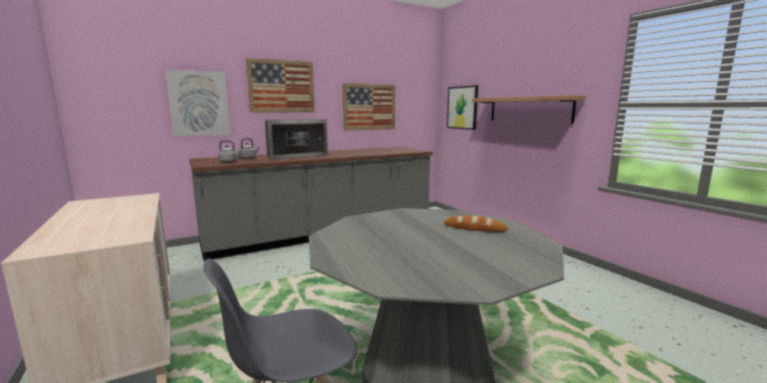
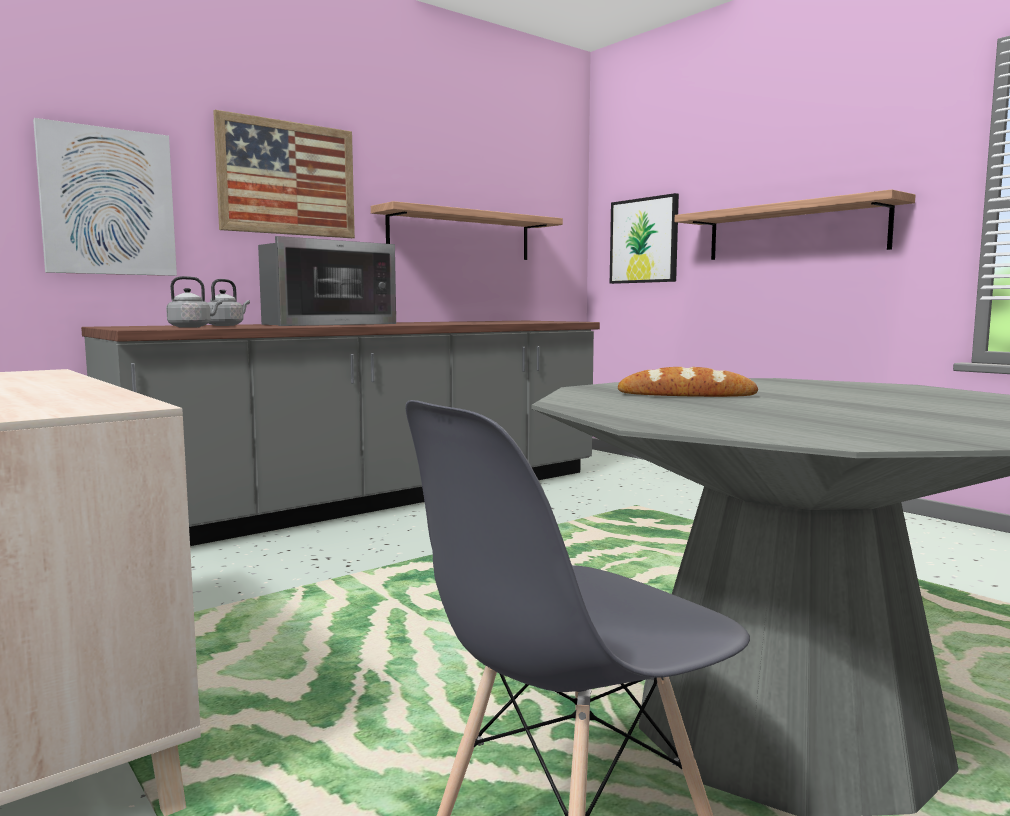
camera: 10 degrees left, 5 degrees down
(369, 107) = (461, 235): picture -> shelf
(474, 228) = (855, 390): bread -> bread (686, 395)

